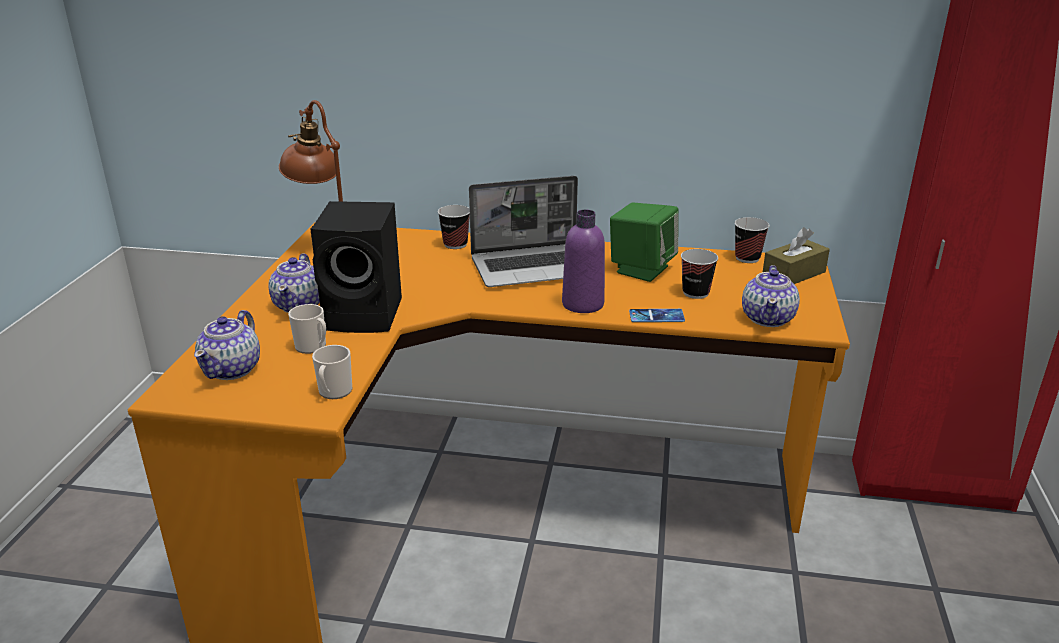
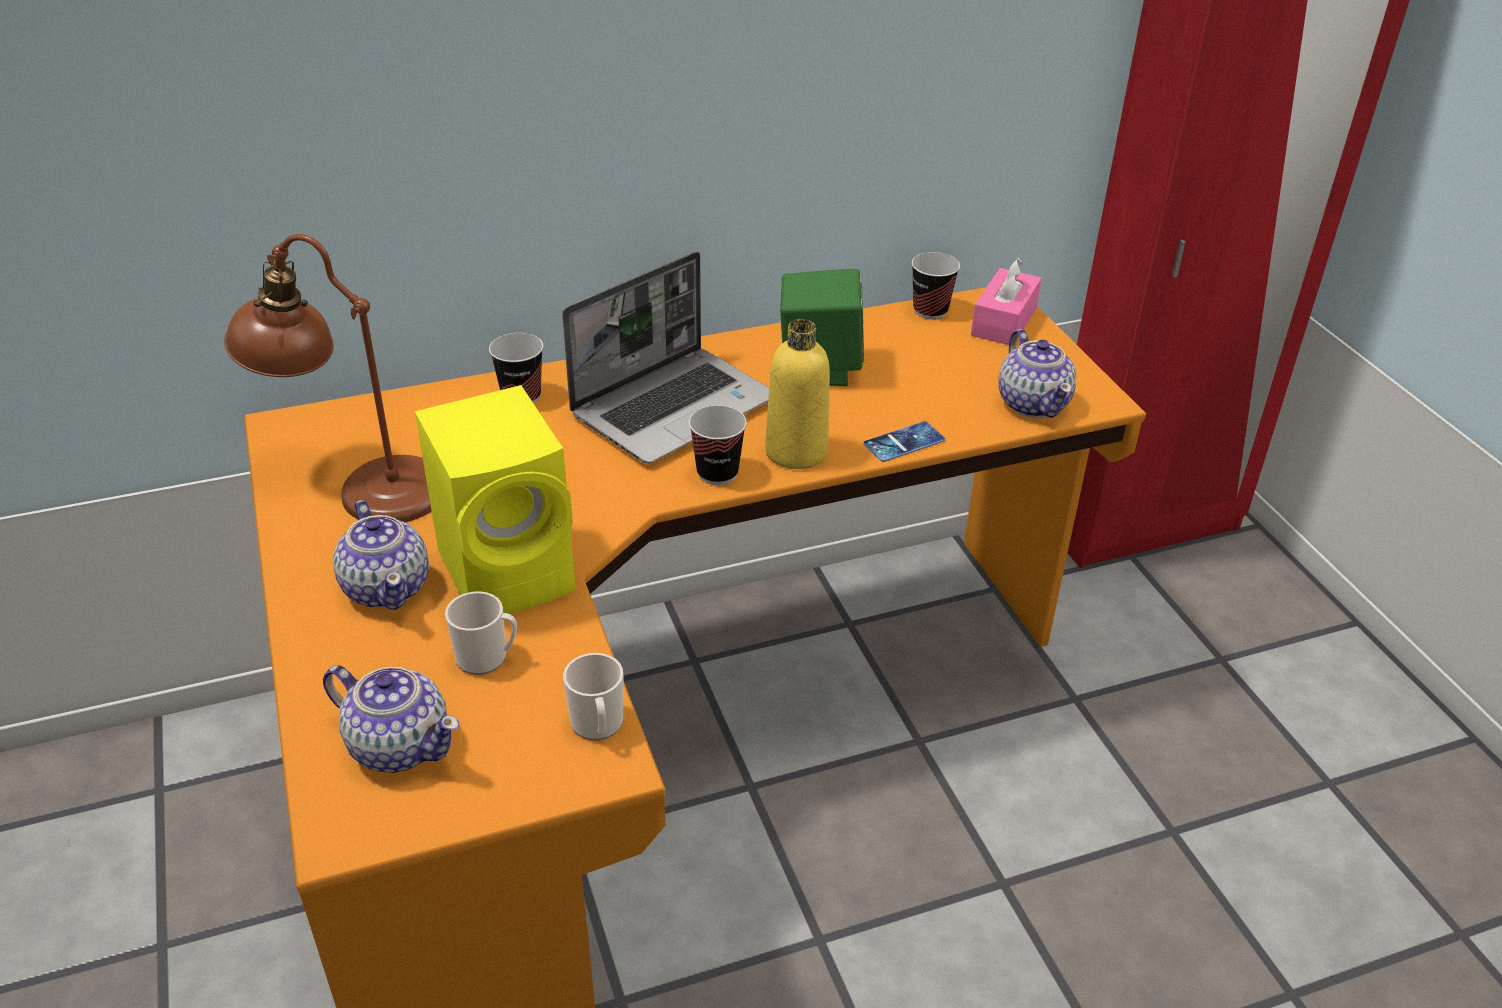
camera: 30 degrees left, 10 degrees up
(232, 369) = (399, 745): teapot -> teapot turned 45 degrees counterclockwise
(366, 315) = (511, 570): black speaker -> yellow speaker
(583, 304) = (796, 452): purple bottle -> yellow bottle
(695, 293) = (918, 388): cup -> cup (717, 473)
(793, 274) = (1004, 322): brown tissue box -> pink tissue box

